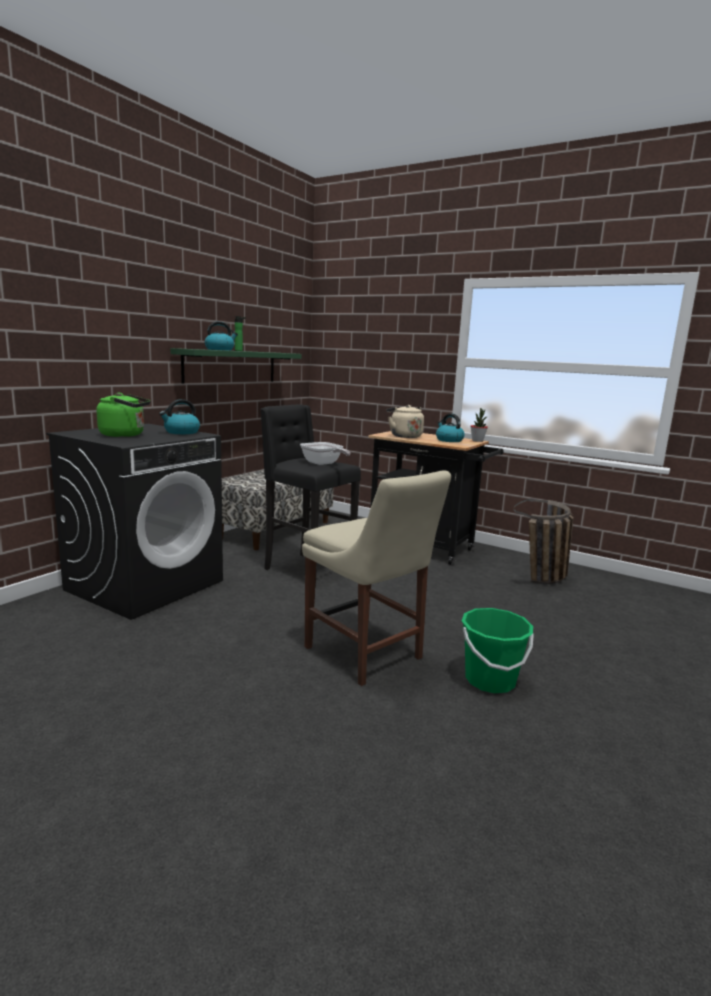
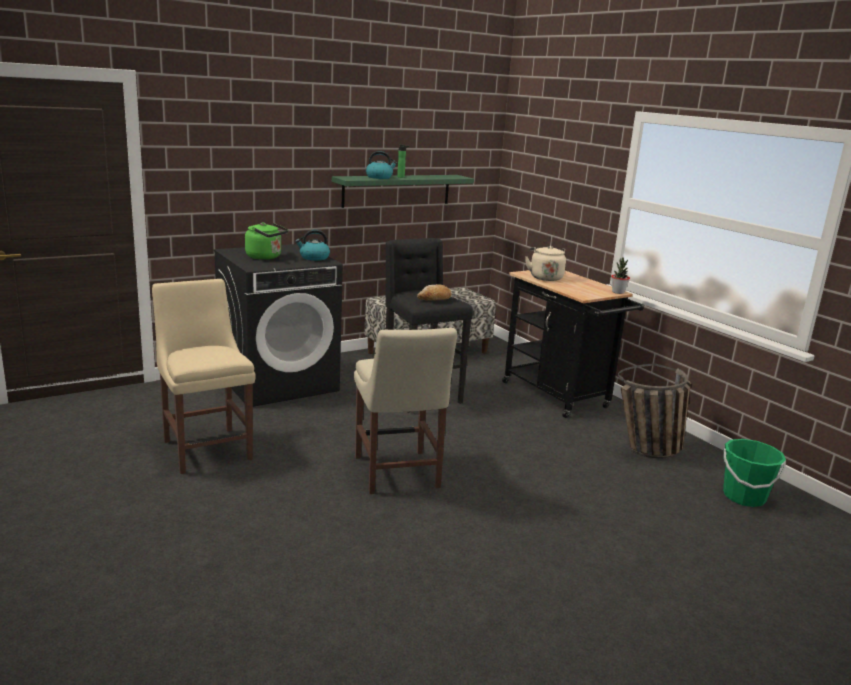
camera: 25 degrees right, 5 degrees up
(114, 682) = (206, 447): none -> beige chair
(323, 464) = (434, 299): frying pan -> bread
(448, 440) = (585, 288): kettle -> none
(490, 680) = (478, 518): green bucket -> green bucket (744, 497)

